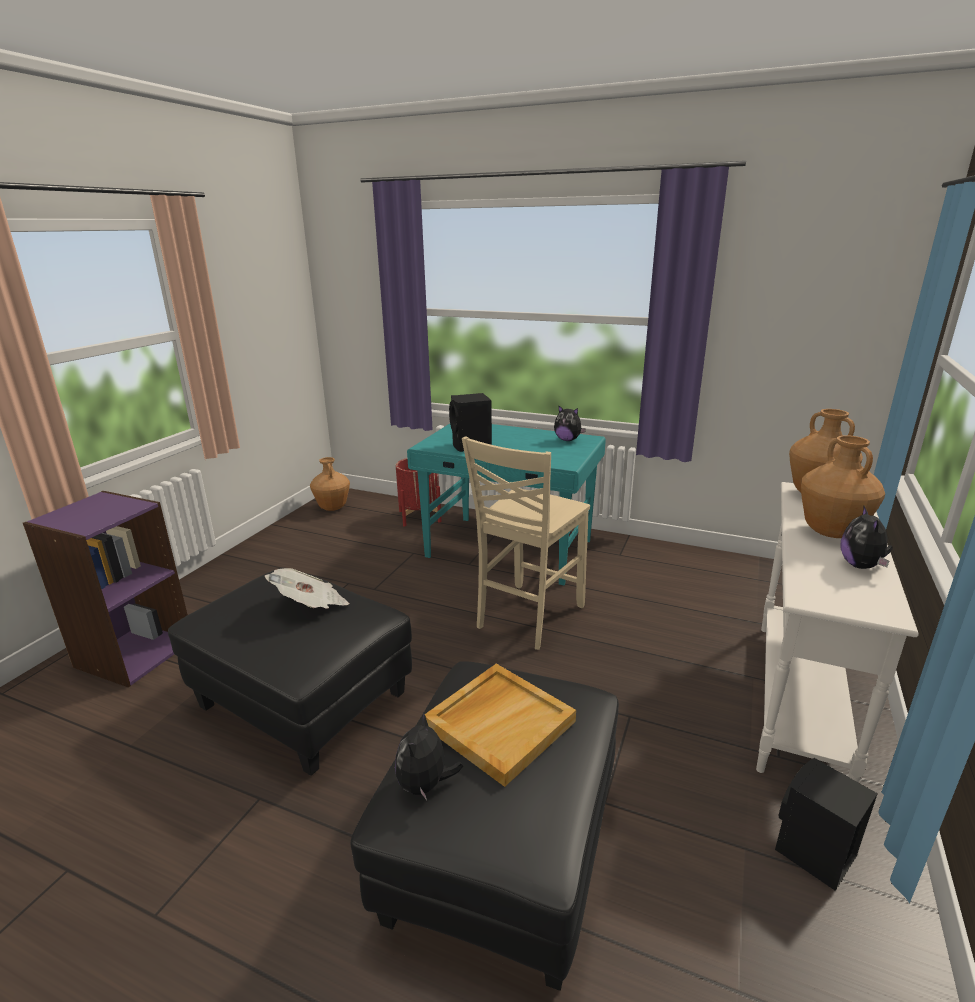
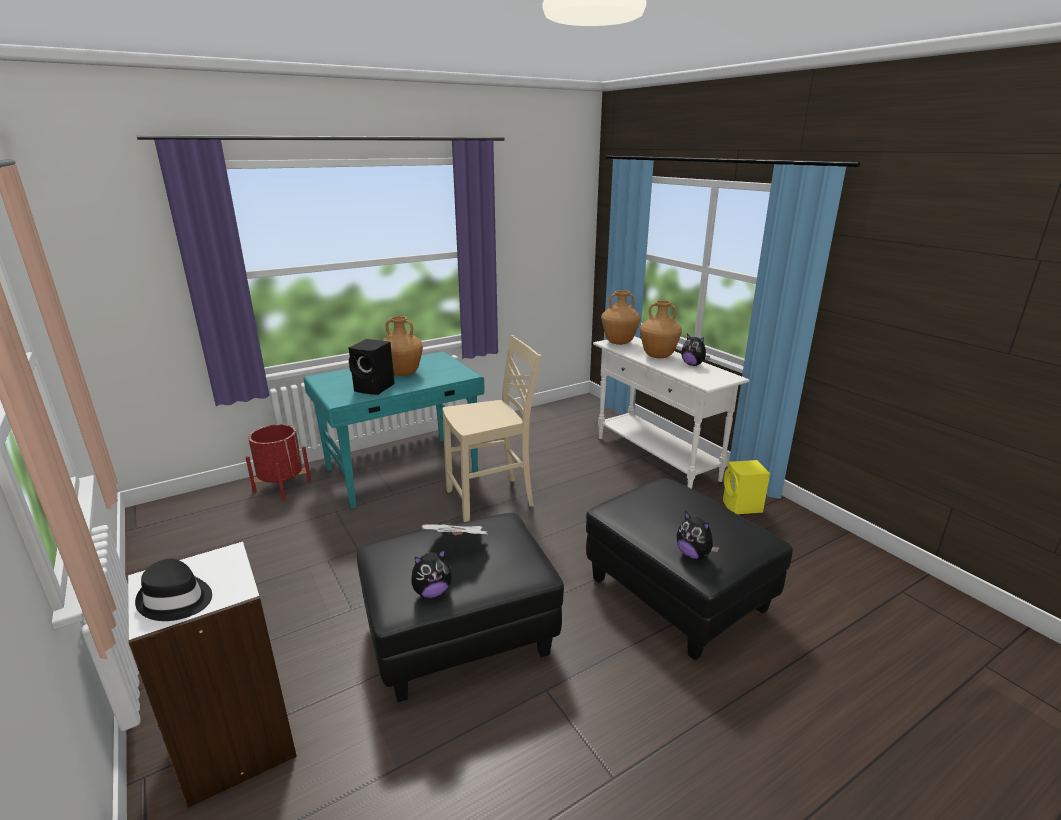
camera: 55 degrees left, 0 degrees up
(72, 515) = (176, 600): none -> black hat
(134, 653) = (234, 741): purple bookcase -> white bookcase
(333, 508) = (172, 524): brown vase -> brown vase (403, 374)
(499, 723) = (667, 513): beige tray -> none
(527, 617) = (492, 499): beige chair -> beige chair turned 90 degrees counterclockwise
(567, 440) = (428, 361): plush toy -> plush toy (432, 592)
(812, 854) = (742, 507): black speaker -> yellow speaker

